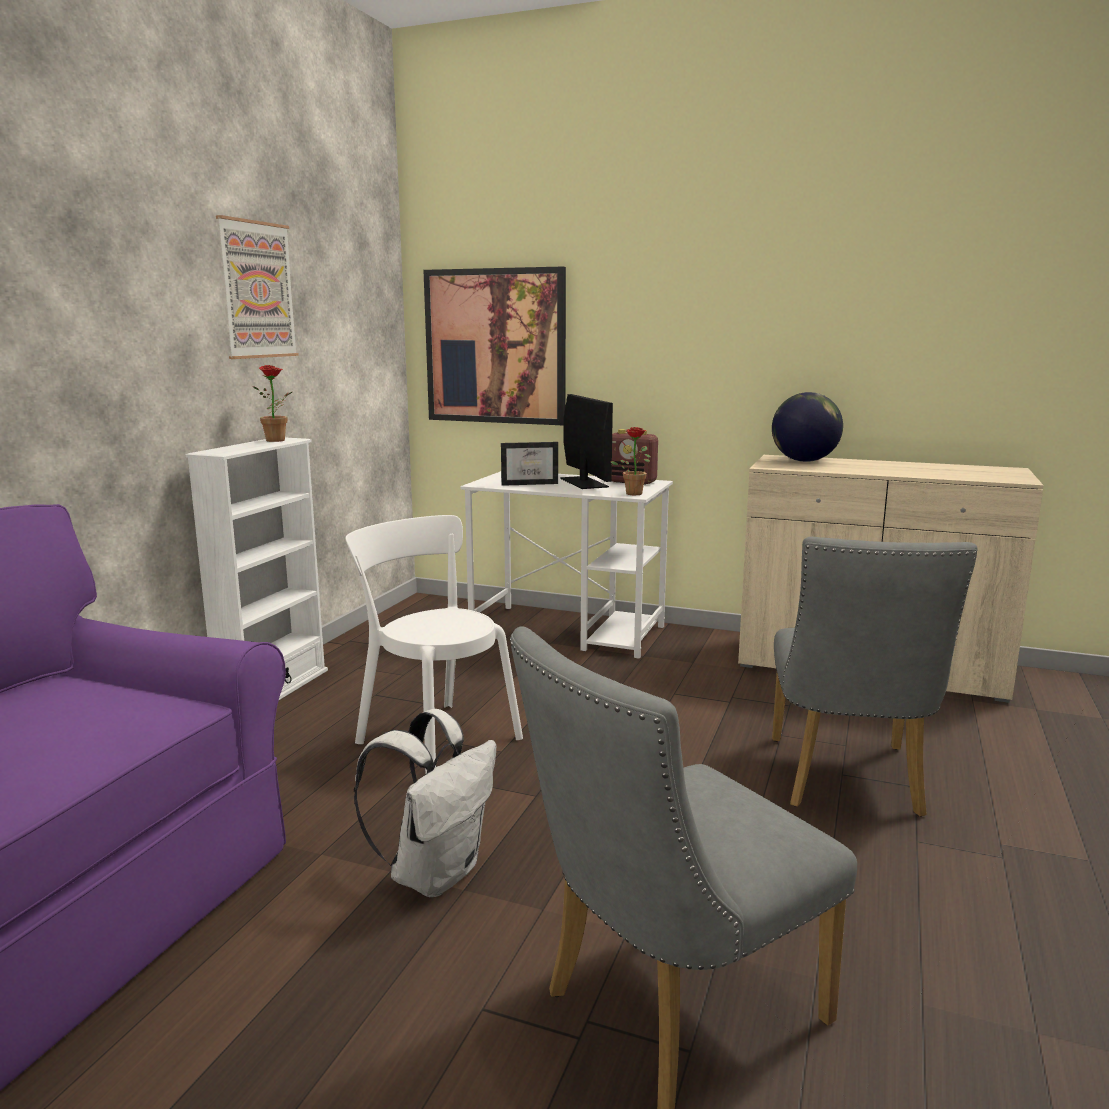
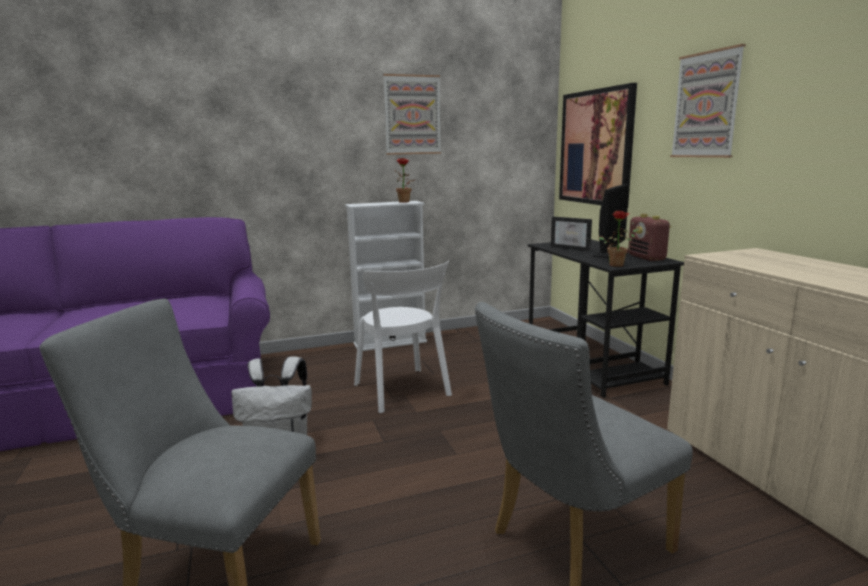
camera: 50 degrees right, 0 degrees up
(434, 737) = (403, 392): white chair -> white chair turned 150 degrees clockwise
(569, 631) = (592, 365): white desk -> black desk
(678, 303) = (706, 105): none -> picture
(804, 461) = (769, 257): globe -> none

